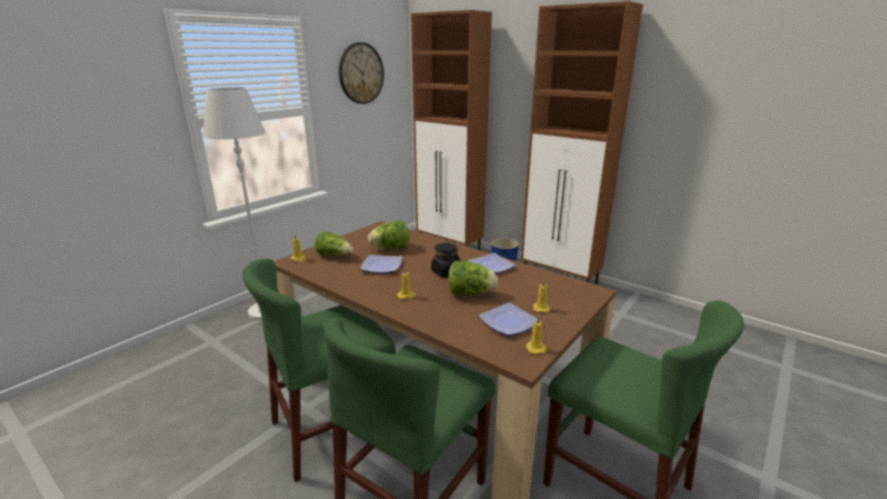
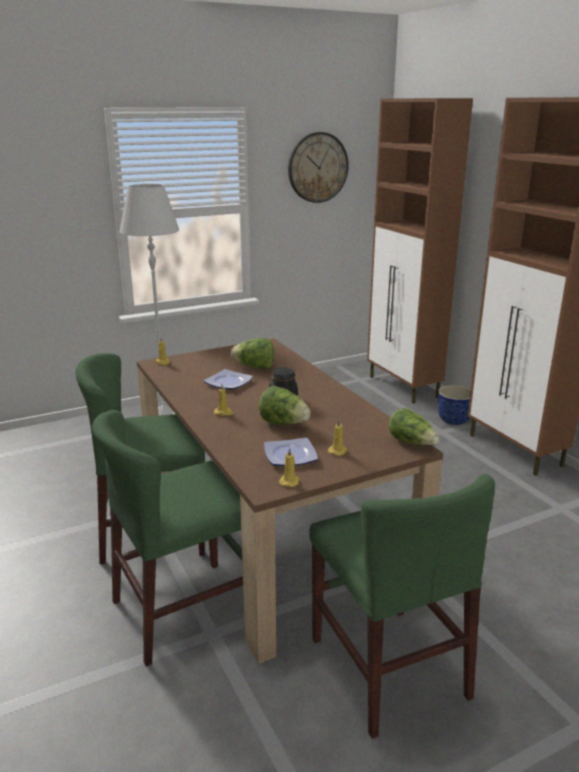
camera: 25 degrees right, 0 degrees up
(334, 255) = (196, 365): lettuce -> lettuce (412, 442)
(491, 267) = (334, 403): plate -> none

